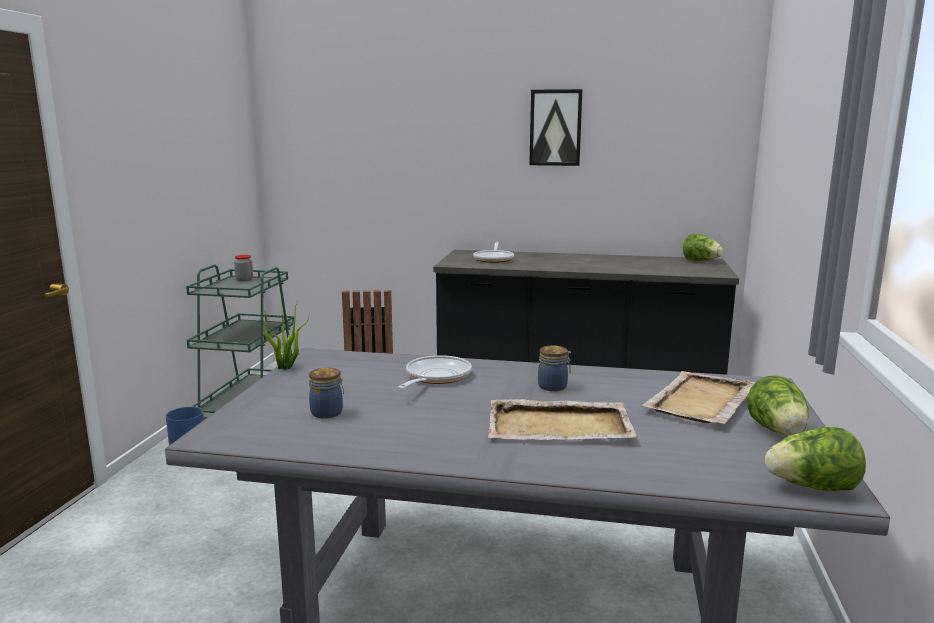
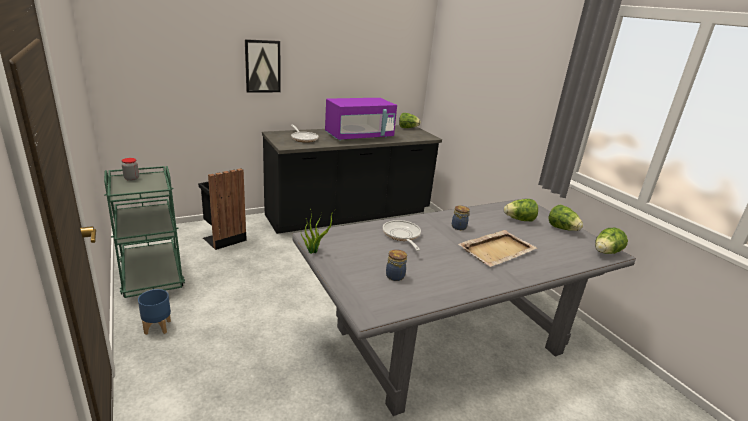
camera: 40 degrees left, 10 degrees up
(555, 128) = (326, 47): picture -> picture (262, 66)
(585, 263) = (359, 136): none -> purple microwave
(700, 401) = (519, 220): beige tray -> lettuce

